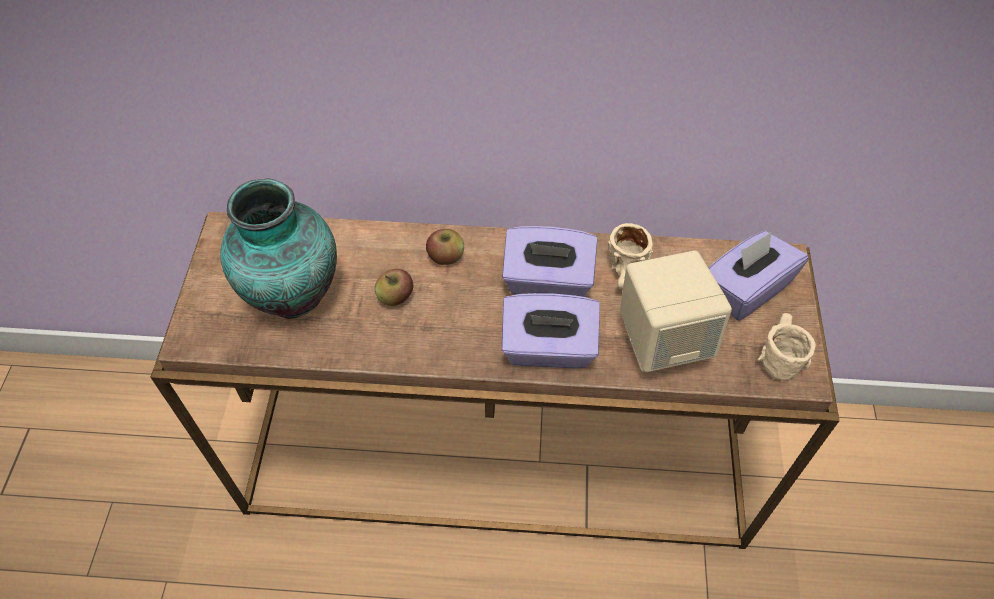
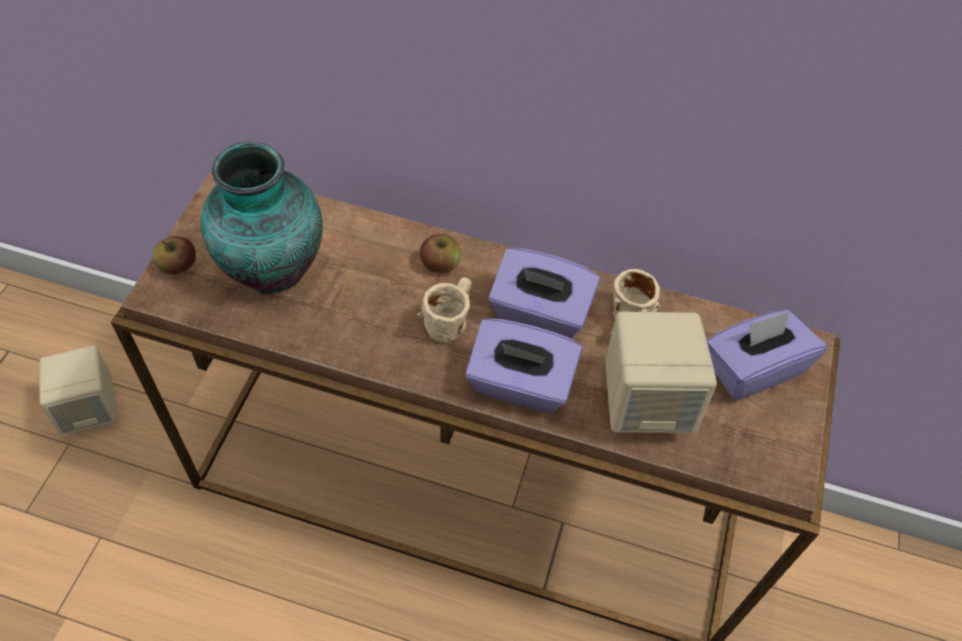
camera: 10 degrees right, 0 degrees up
(125, 465) = (91, 410): none -> beige speaker
(395, 297) = (376, 295): apple -> apple (178, 266)
(776, 354) = (766, 446): beige mug -> beige mug (448, 317)

